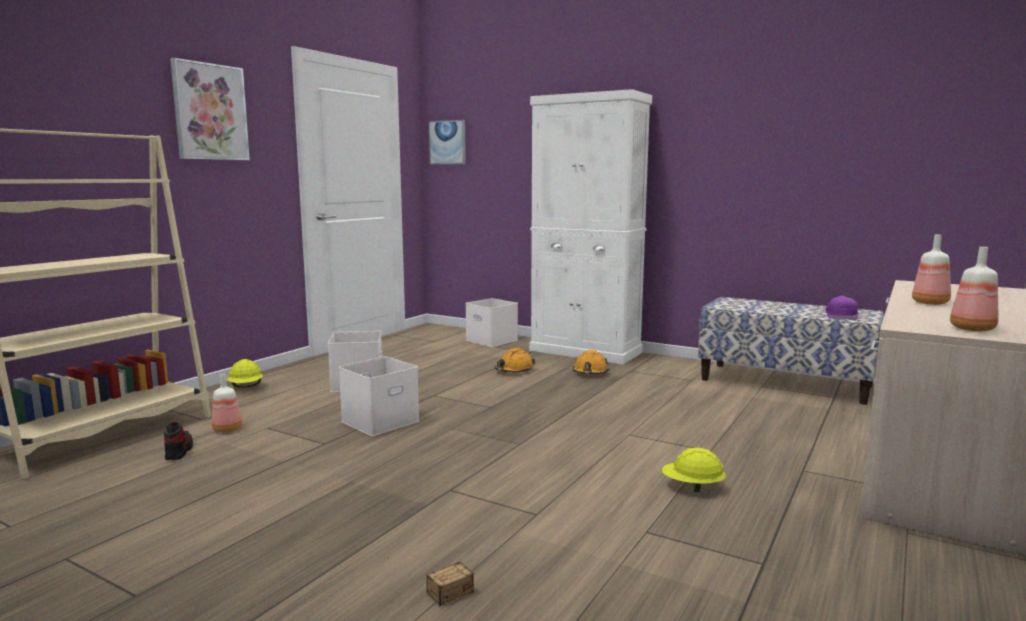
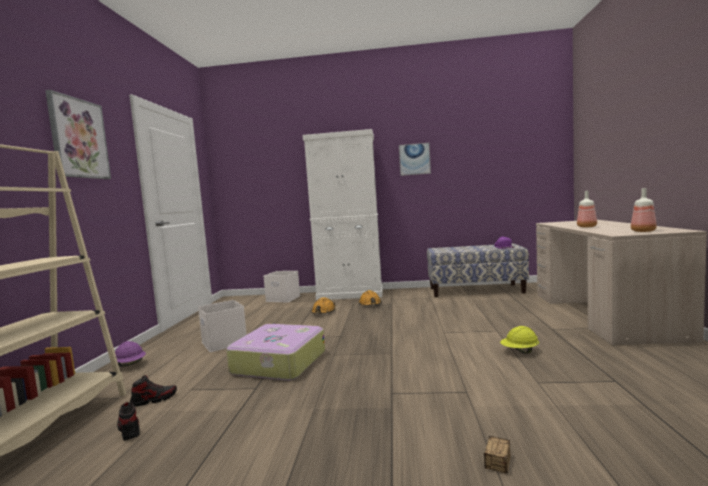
camera: 25 degrees left, 5 degrees down
(227, 429) = (154, 399): bottle -> shoe
(246, 387) = (130, 365): yellow hard hat -> purple hard hat
(380, 422) = (278, 363): white storage box -> suitcase
(447, 142) = (230, 170): picture -> picture (414, 159)

